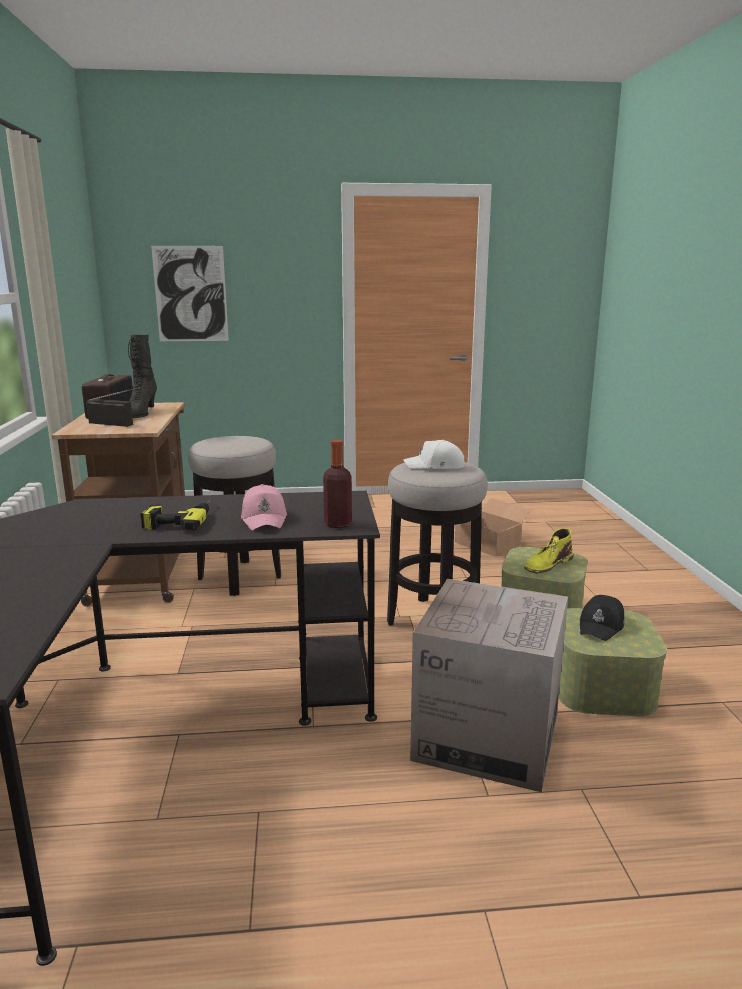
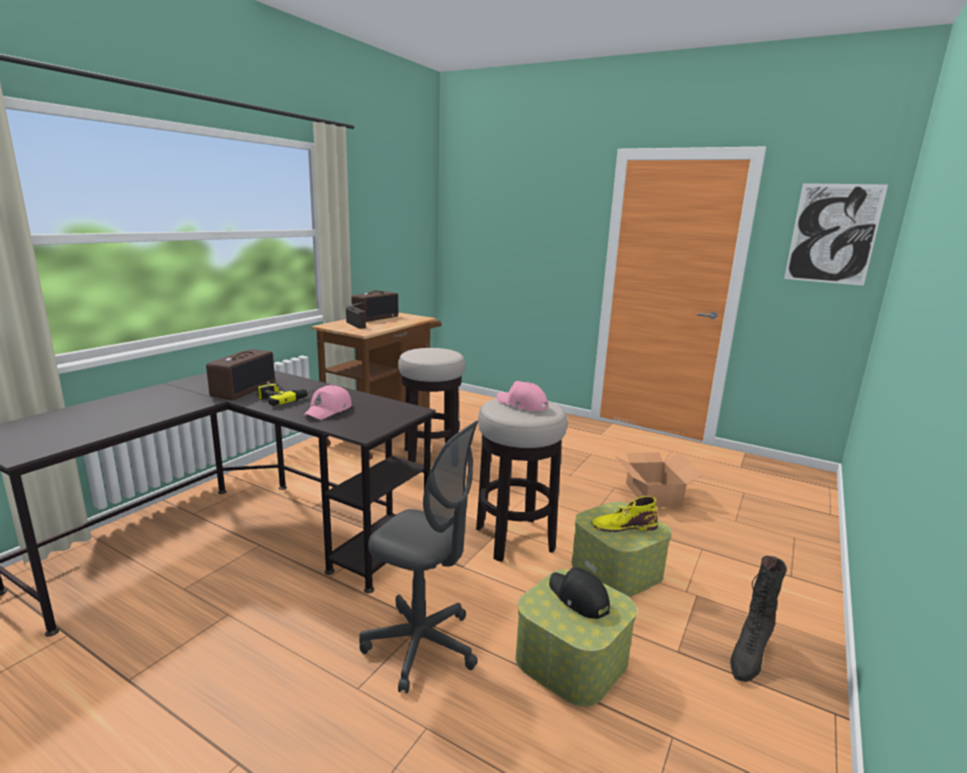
camera: 35 degrees right, 0 degrees up
(99, 526) = (243, 389): none -> radio
(140, 414) = (389, 321): black boot -> black boot (748, 656)
(190, 294) = (494, 237): picture -> picture (833, 234)
(338, 524) = (358, 428): bottle -> none
(435, 466) = (522, 404): white cap -> pink cap
(487, 736) = (421, 646): cardboard box -> grey office chair
(602, 626) = (578, 598): black cap -> black cap turned 75 degrees clockwise

